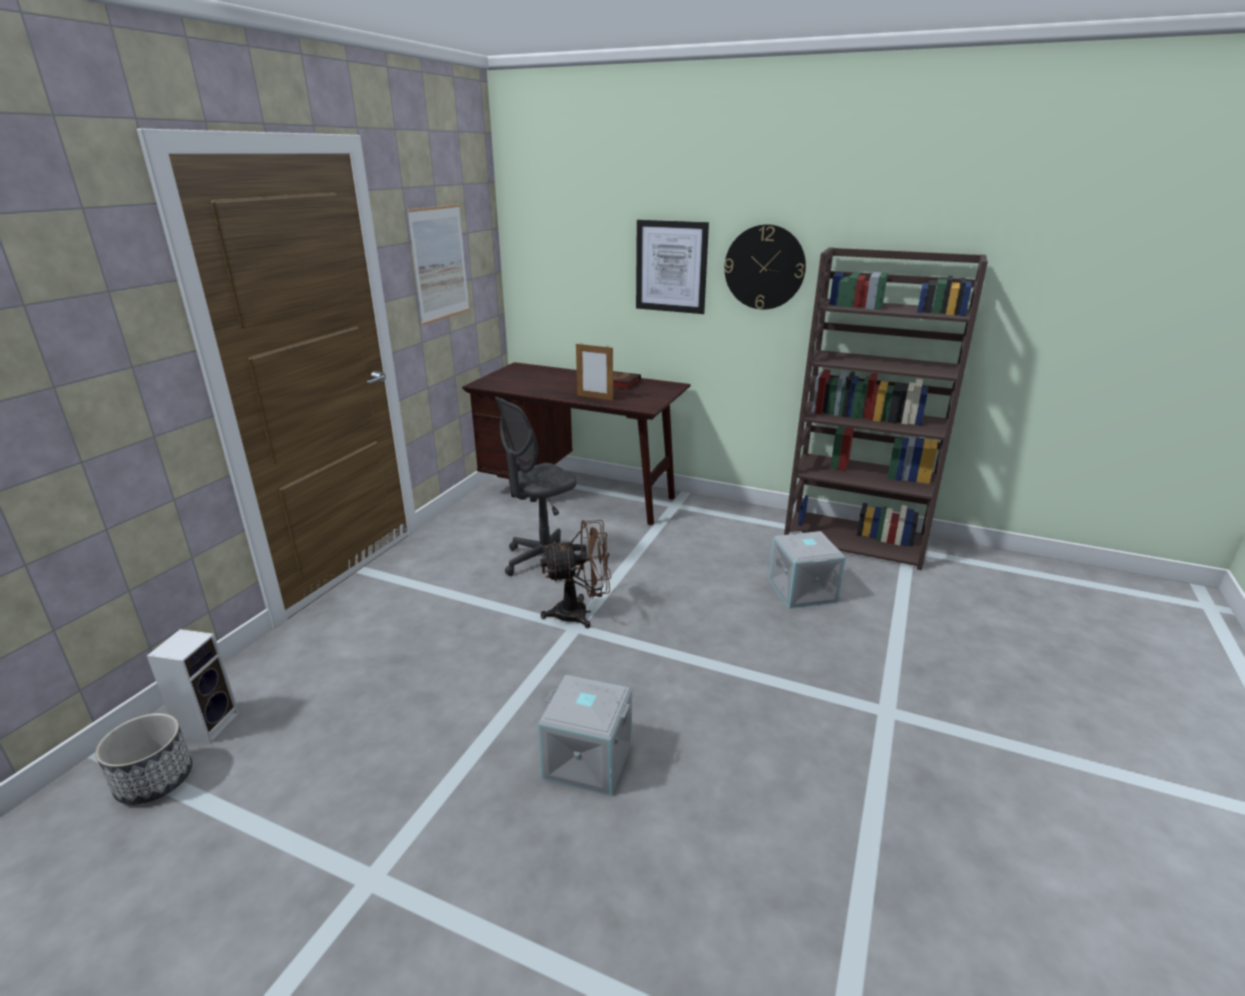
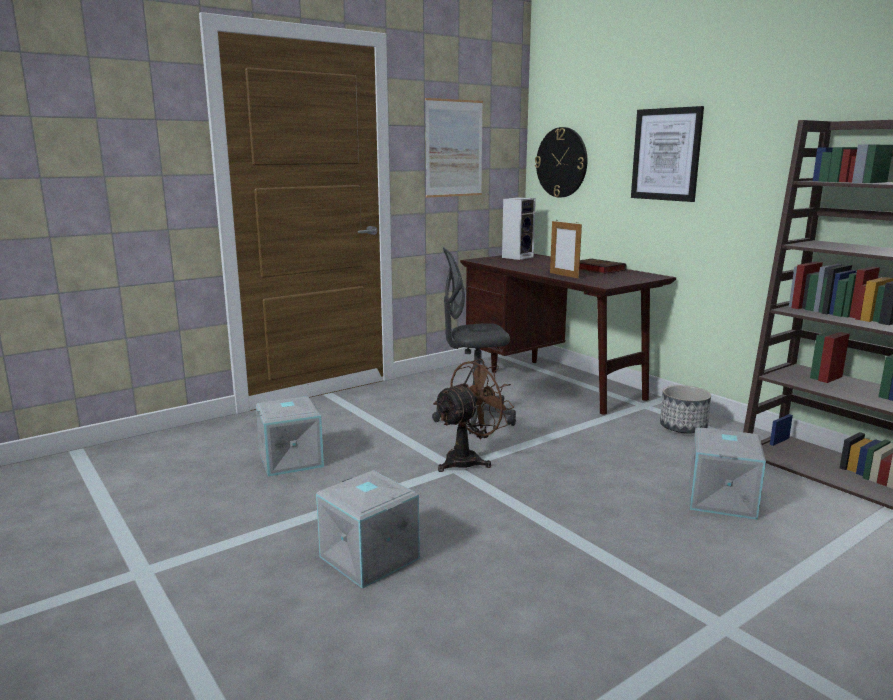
camera: 30 degrees right, 10 degrees down
(155, 780) = (87, 473): planter -> planter (682, 427)
(209, 723) = (146, 453): speaker -> speaker (518, 257)
(402, 671) = (291, 459): none -> grey storage box
(580, 613) = (469, 460): brown fan -> brown fan turned 60 degrees counterclockwise
(764, 267) = (757, 149): wall clock -> wall clock (562, 162)

